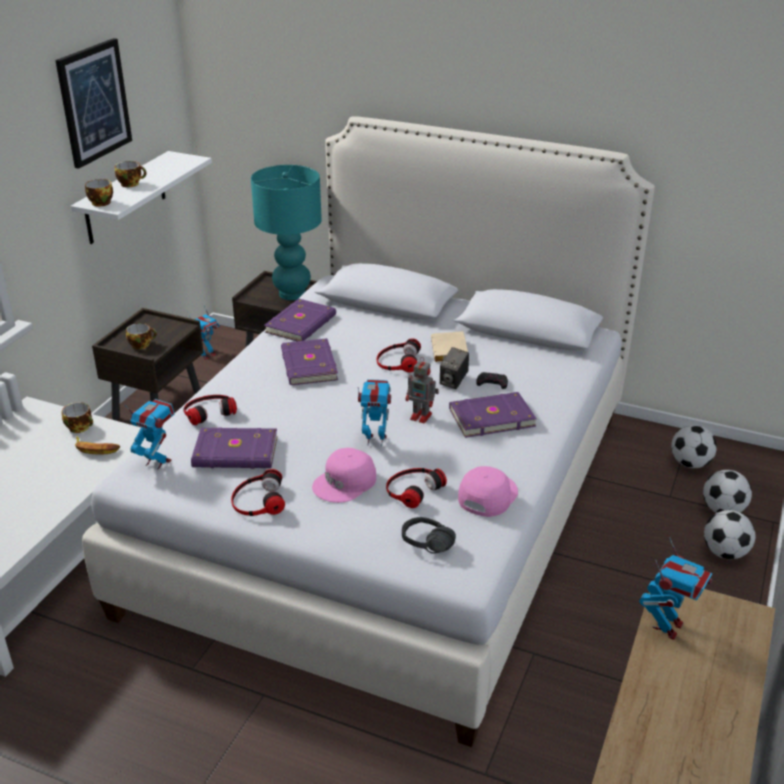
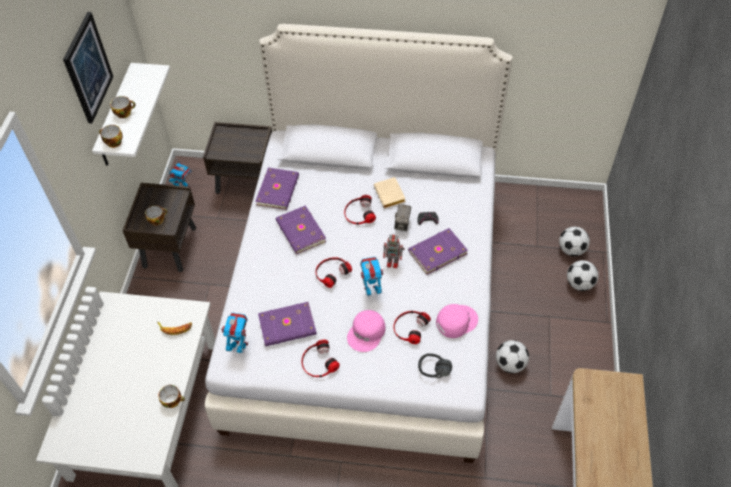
camera: 15 degrees left, 20 degrees up
(81, 427) = (154, 311): cup -> cup (173, 401)
(209, 411) = (252, 292): headphones -> headphones (331, 272)
(292, 294) = (245, 142): turquoise table lamp -> none
(486, 495) = (456, 321): pink cap -> pink cap turned 45 degrees clockwise
(667, 626) = (590, 403): toy robot -> none
(690, 463) = (543, 215): football -> football (510, 364)

